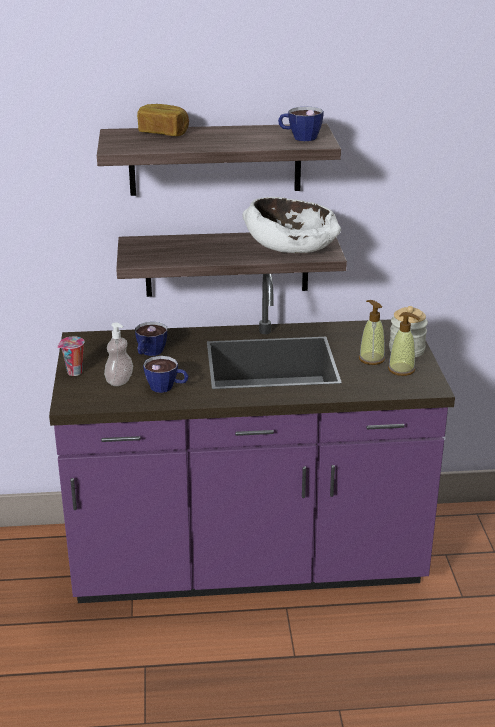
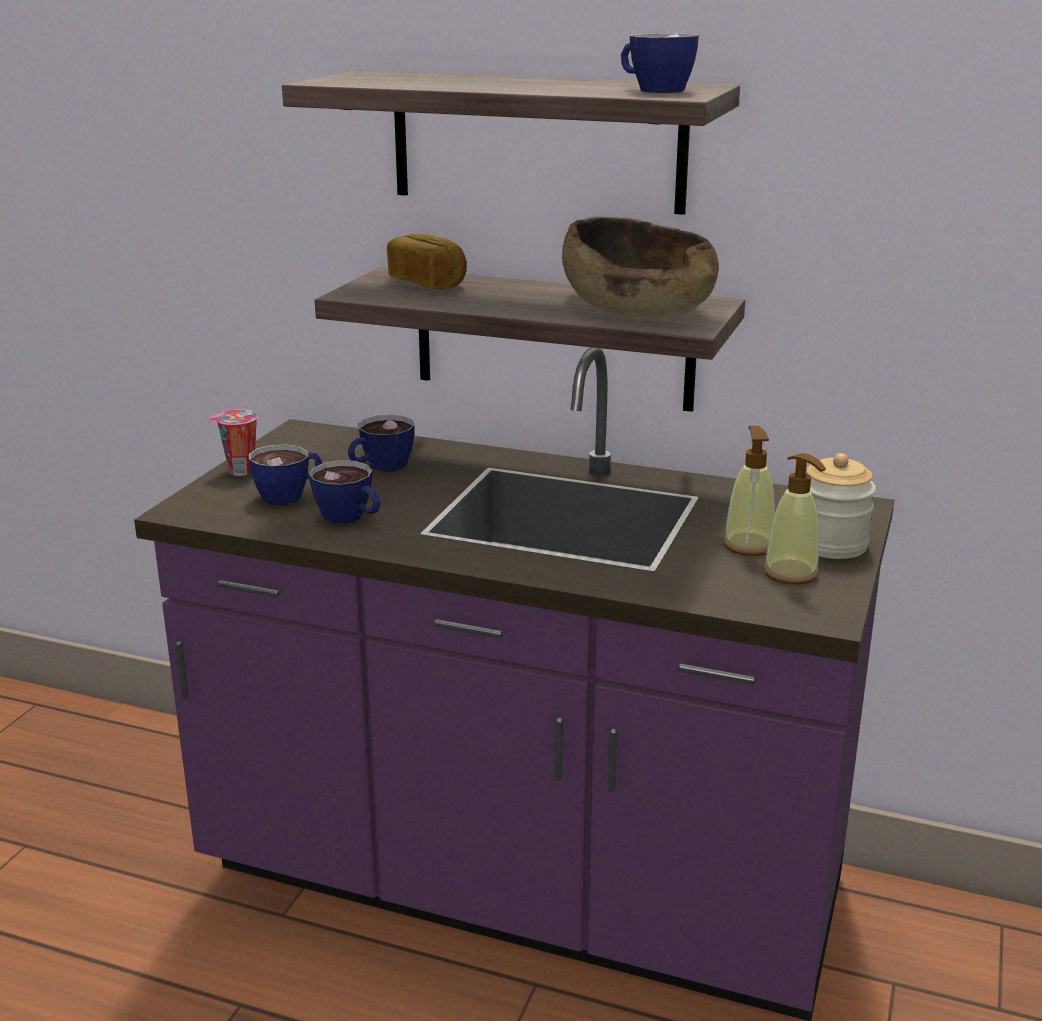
camera: 25 degrees right, 5 degrees down
(119, 381) = (290, 495): soap dispenser -> cup
(163, 133) = (437, 76): bread -> bread (429, 283)
(291, 246) = (637, 309): white bowl -> brown bowl

